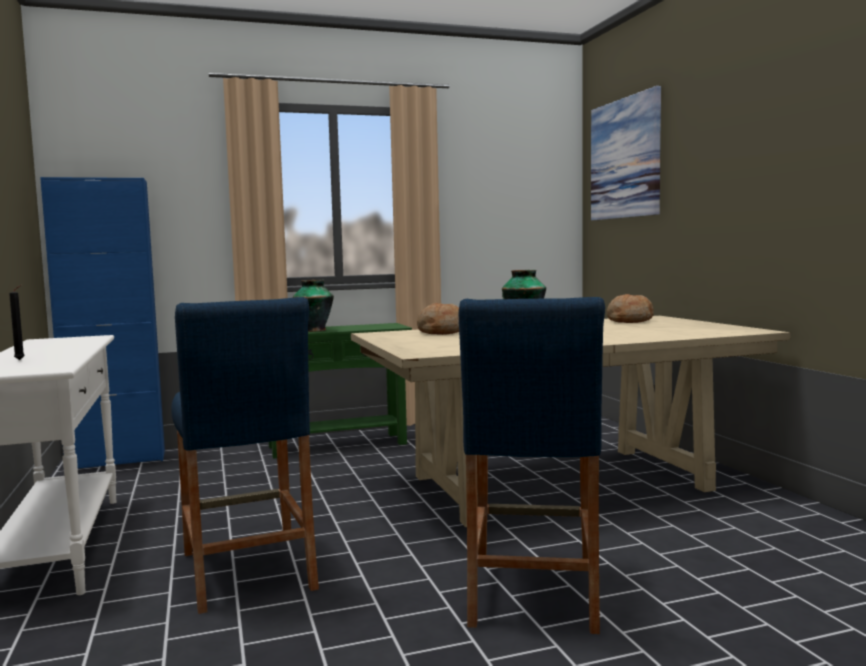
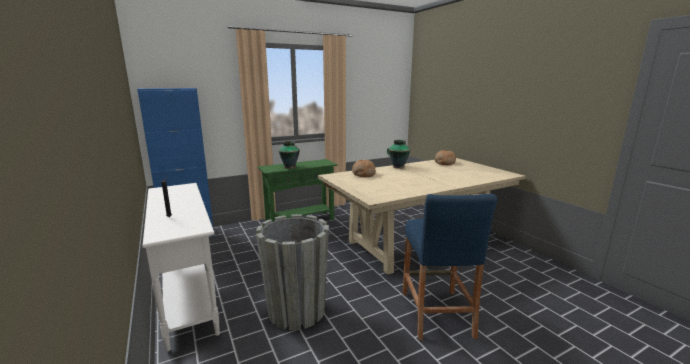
camera: 10 degrees left, 10 degrees up
(247, 570) = (296, 311): blue stool -> grey planter
(625, 158) = (437, 77): picture -> none

